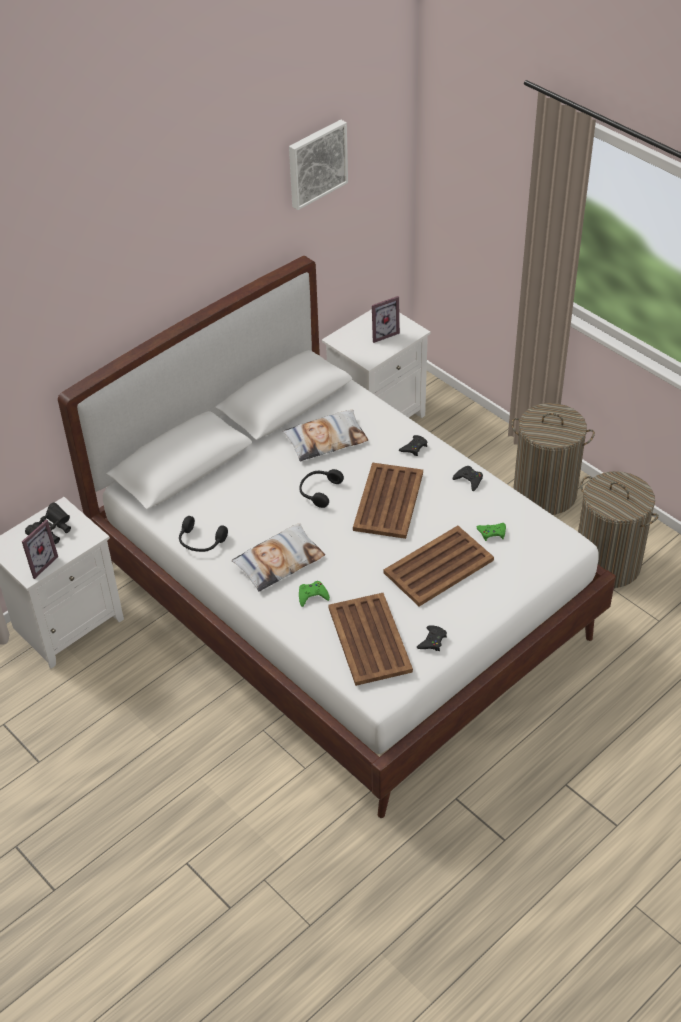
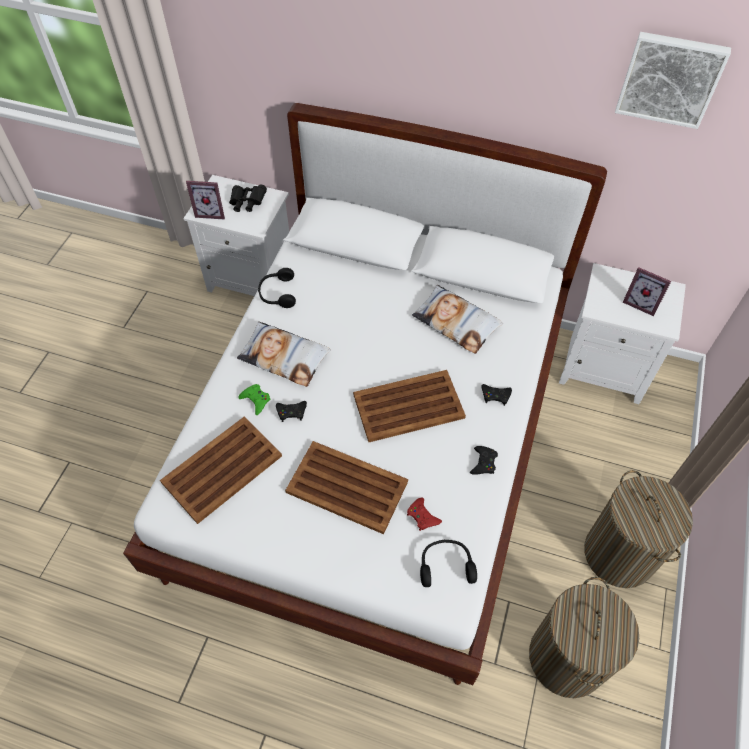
camera: 60 degrees right, 10 degrees up
(319, 491) = (387, 347): black headphones -> black headphones (446, 565)
(432, 641) = (247, 524): black game controller -> black game controller (291, 412)
(492, 533) = (422, 516): green game controller -> red game controller

